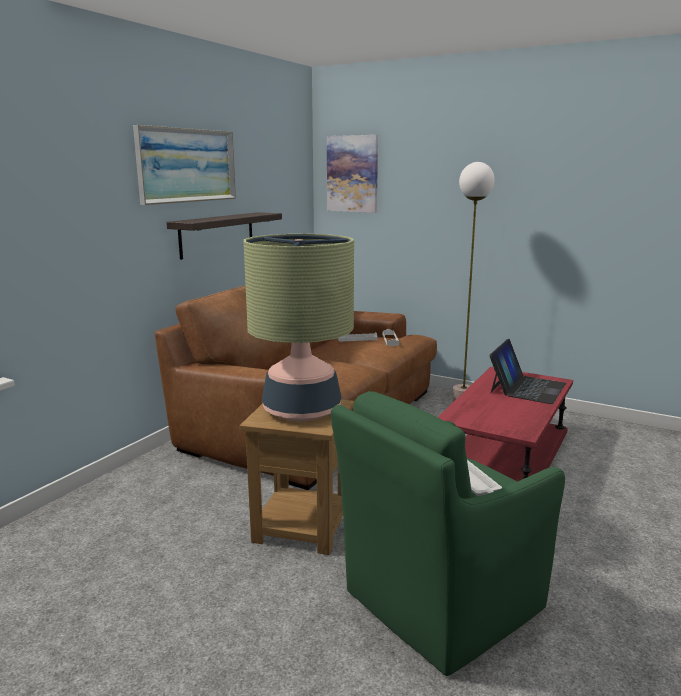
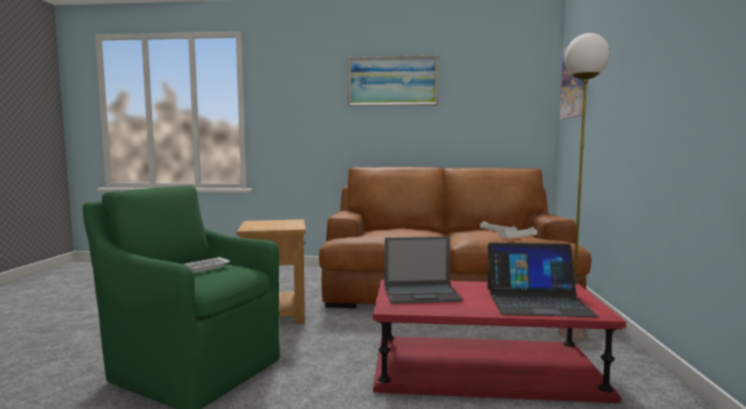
camera: 65 degrees right, 10 degrees down
(217, 234) = (419, 131): shelf -> none
(302, 410) = (275, 224): table lamp -> none
(491, 415) = (422, 294): none -> laptop

